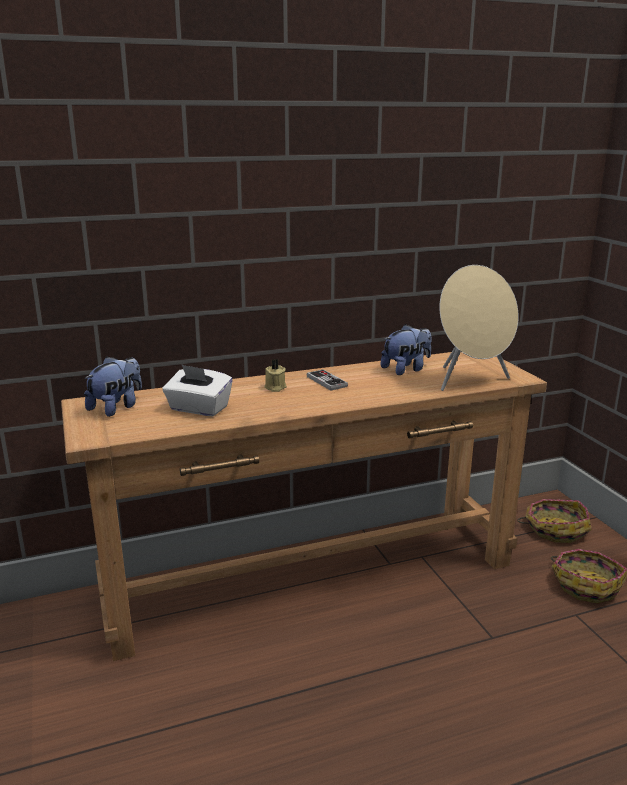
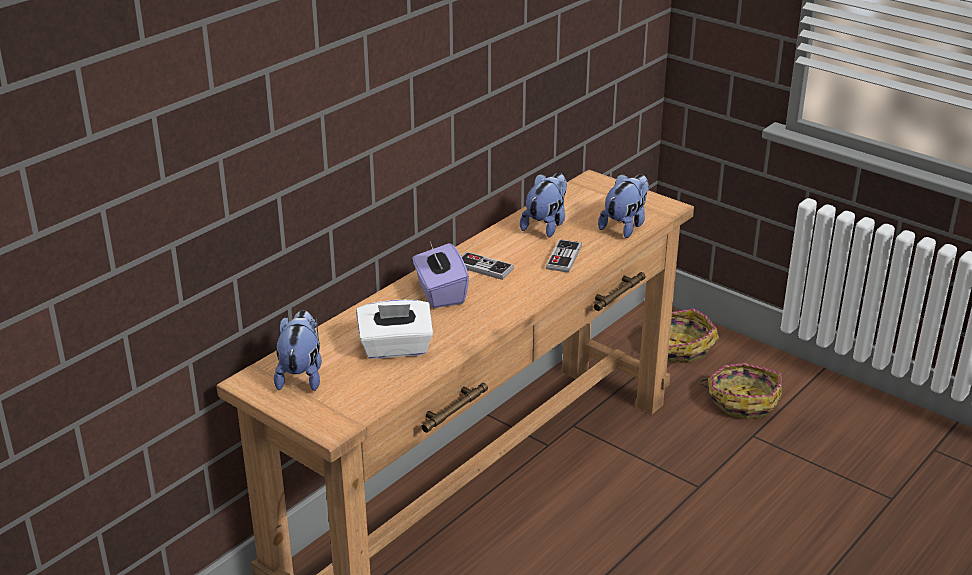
camera: 30 degrees left, 10 degrees up
(275, 388) = (440, 293): beige candle -> purple tissue box
(395, 388) = (563, 258): none -> game controller
(470, 381) = (625, 226): beige speaker -> plush toy

